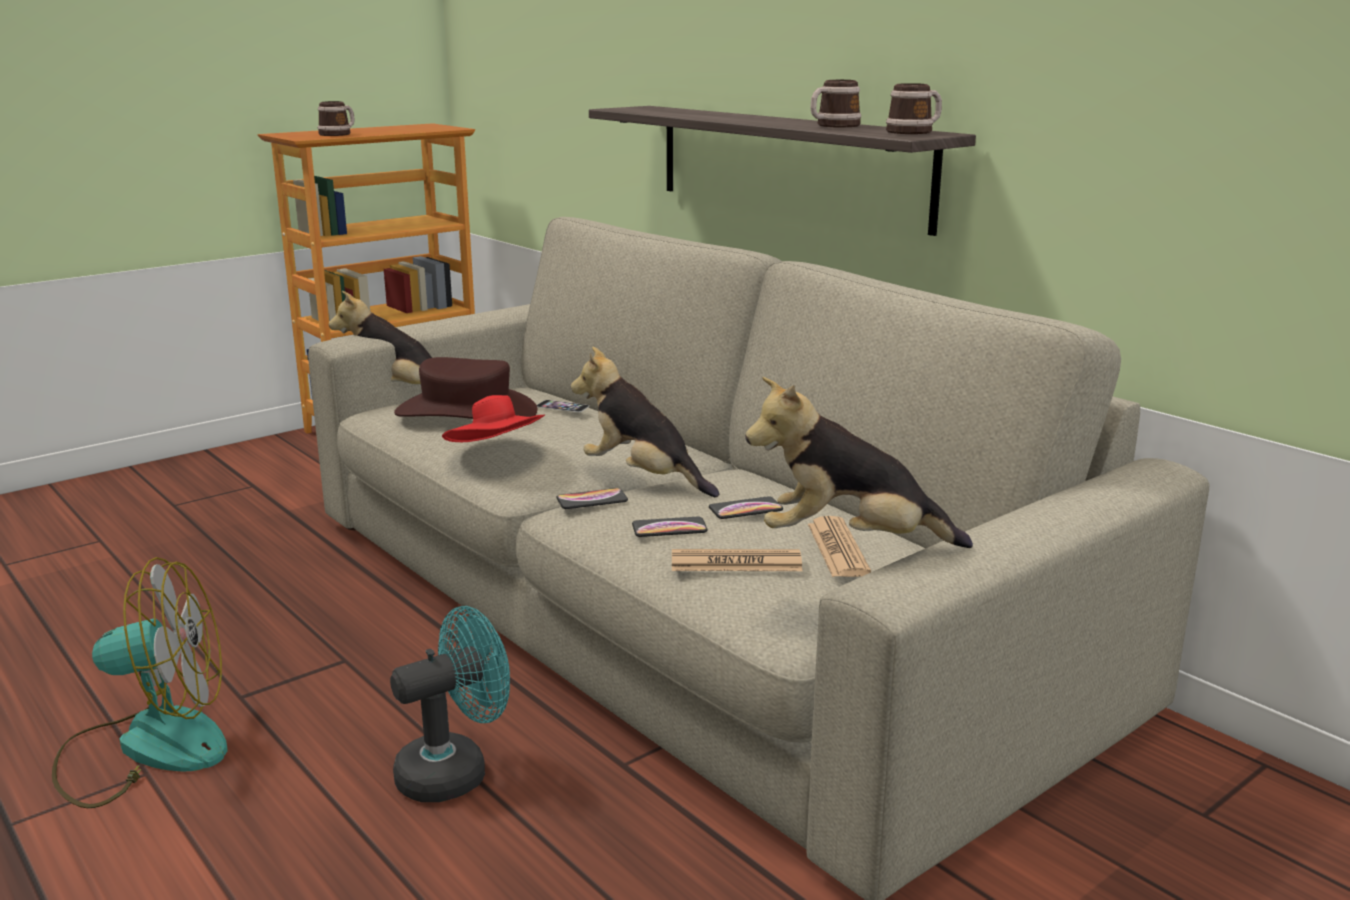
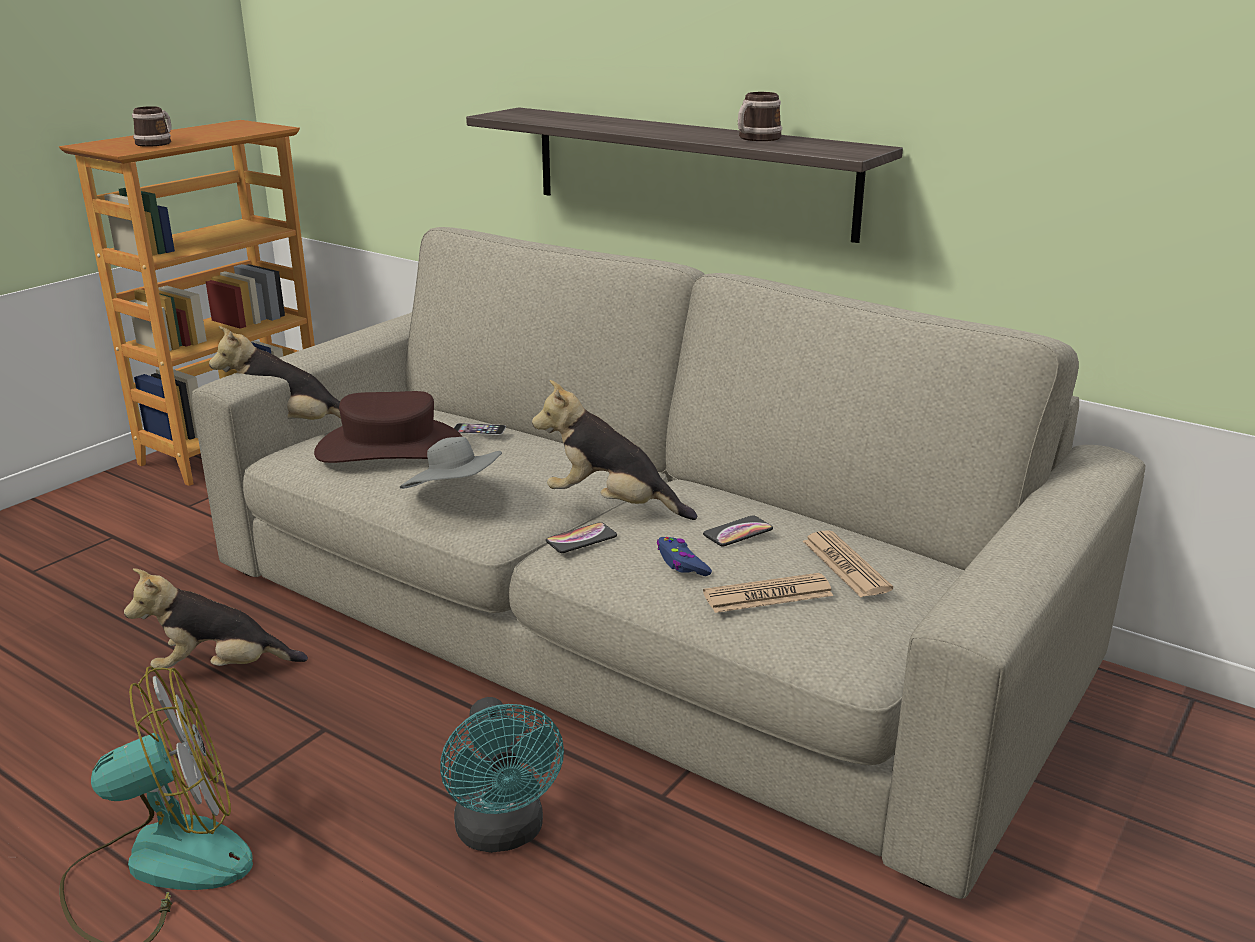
camera: 15 degrees left, 5 degrees up
(455, 771) = (503, 833): turquoise fan -> turquoise fan turned 120 degrees clockwise
(497, 453) = (455, 496): red hat -> grey hat
(669, 528) = (681, 564): phone -> blue game controller
(850, 543) = (908, 574): plush toy -> plush toy (220, 668)
(914, 132) = (845, 146): mug -> none

